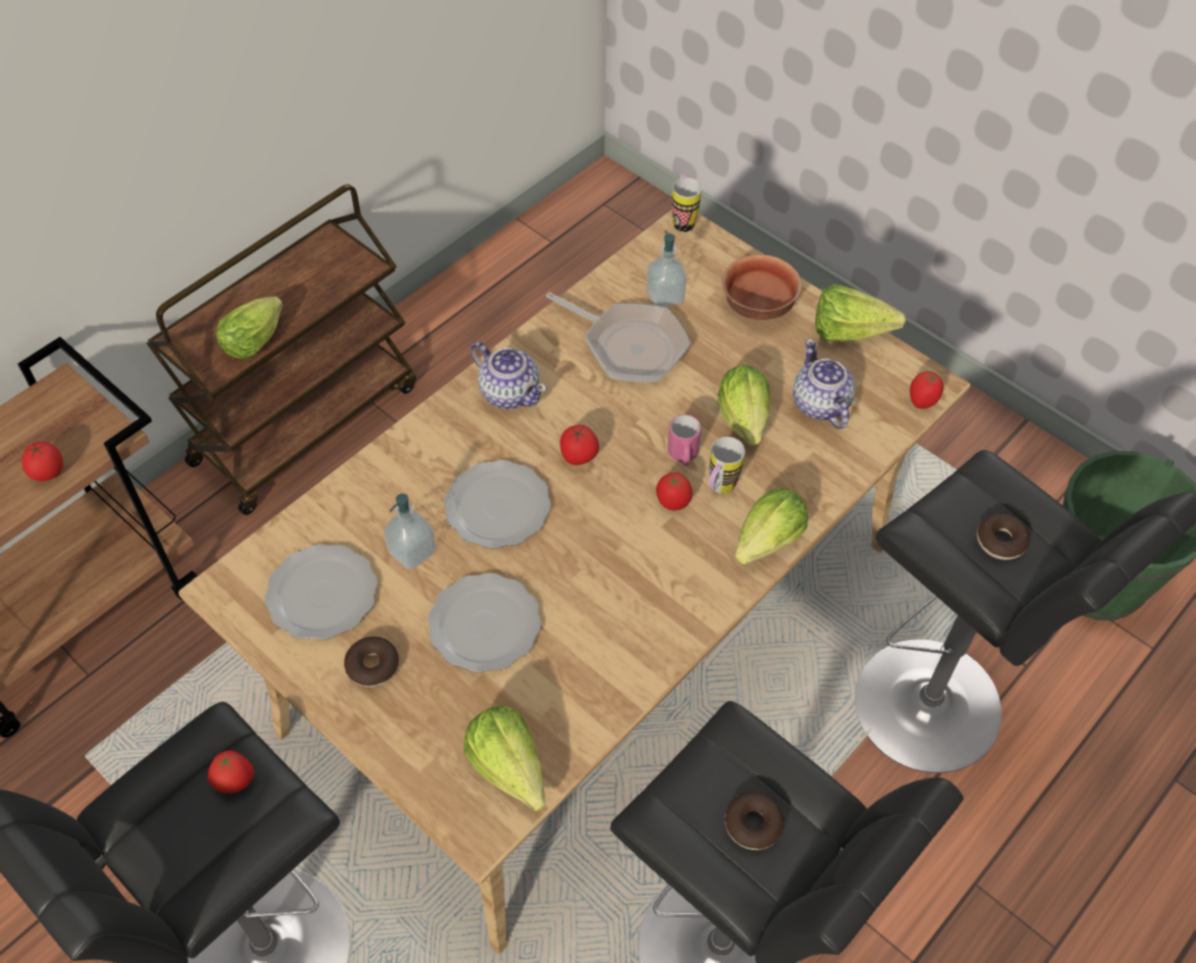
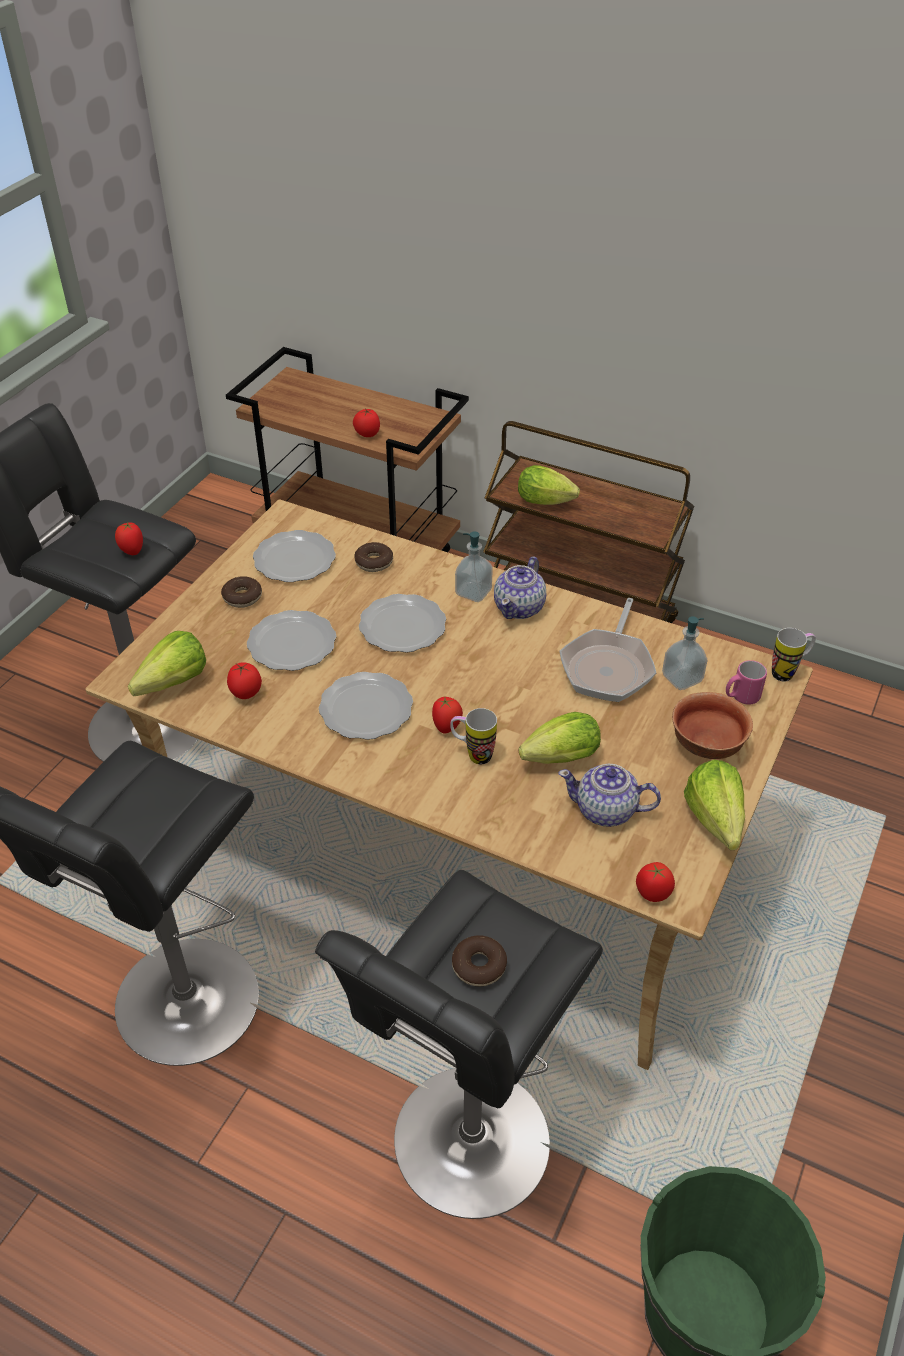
camera: 75 degrees right, 10 degrees down
(412, 551) = (345, 592): soap dispenser -> soap dispenser (473, 592)
(579, 457) = (471, 661): tomato -> tomato (245, 694)
(622, 569) = (367, 709): none -> plate
(683, 456) = (500, 724): pink mug -> pink mug (741, 697)
(753, 824) = (135, 818): donut -> donut (374, 562)
(764, 545) = (424, 796): lettuce -> none
(820, 405) = (606, 811): teapot -> teapot turned 135 degrees counterclockwise

